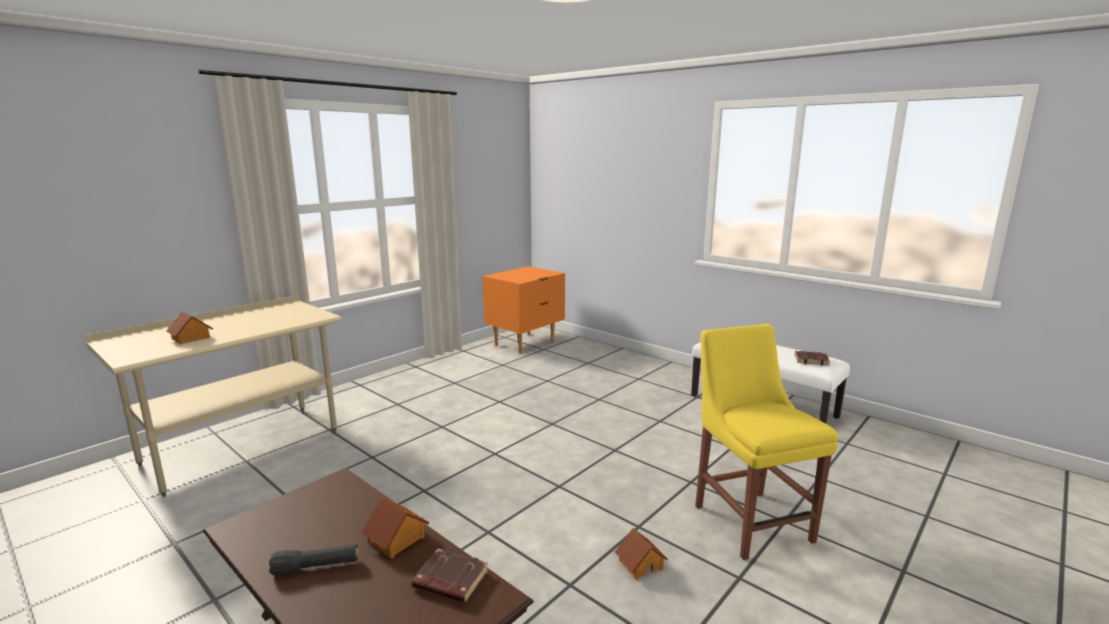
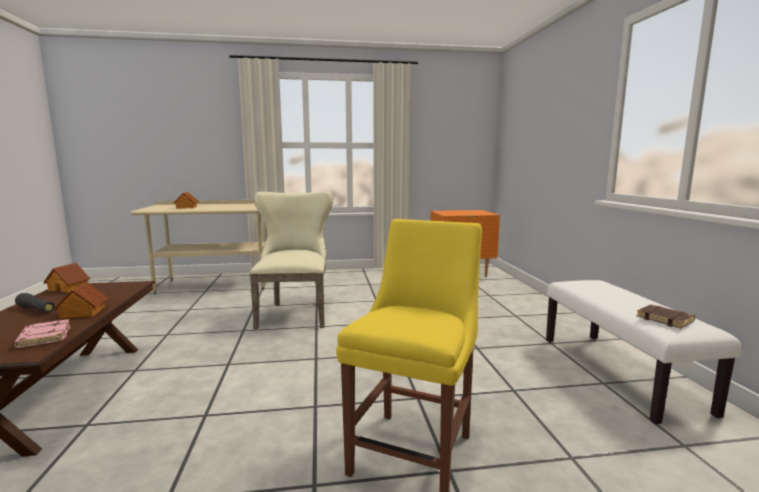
camera: 40 degrees right, 5 degrees down
(441, 447) = (295, 313): none -> beige chair
(449, 581) = (44, 337): brown book -> pink book
(640, 564) = (267, 429): toy house -> toy house (69, 288)

